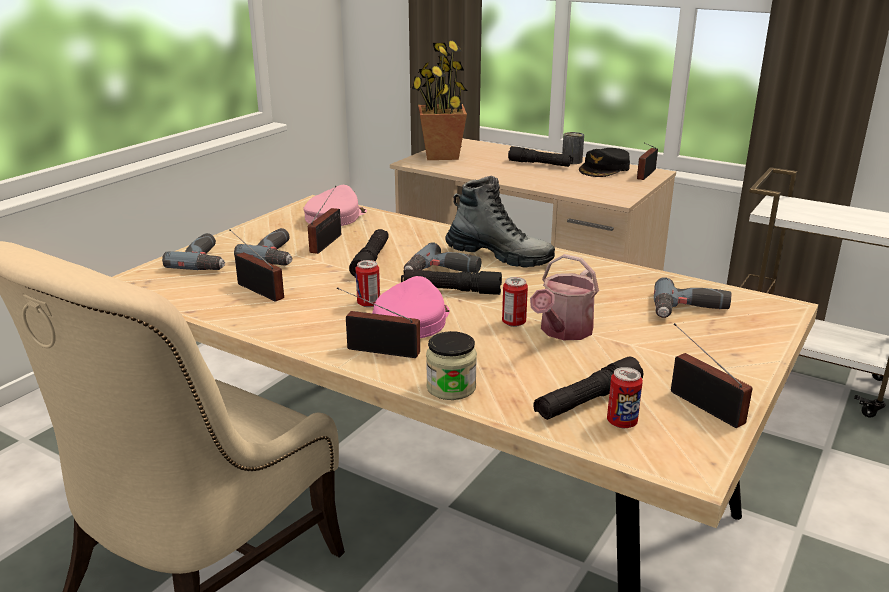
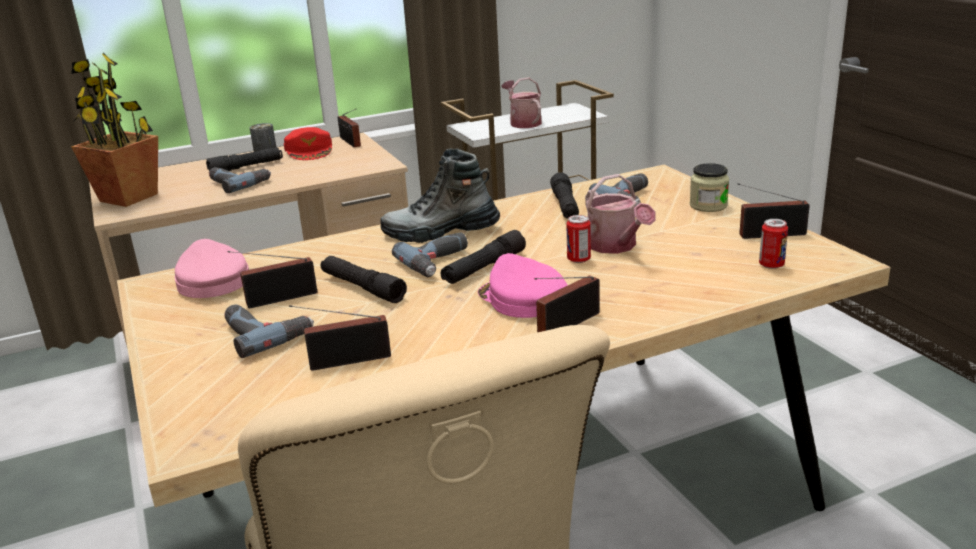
camera: 55 degrees left, 0 degrees up
(206, 260) = (207, 379): power drill -> power drill (238, 182)
(328, 242) = (277, 299): radio -> radio turned 75 degrees counterclockwise
(368, 304) = (461, 310): can -> none
(451, 387) = (666, 311): jar -> jar (708, 205)
(499, 256) = (441, 232): boot -> boot turned 150 degrees counterclockwise
(587, 401) = (732, 267): black flashlight -> black flashlight (565, 205)
(604, 169) = (309, 150): black cap -> red cap
(839, 218) = (523, 122): none -> watering can

